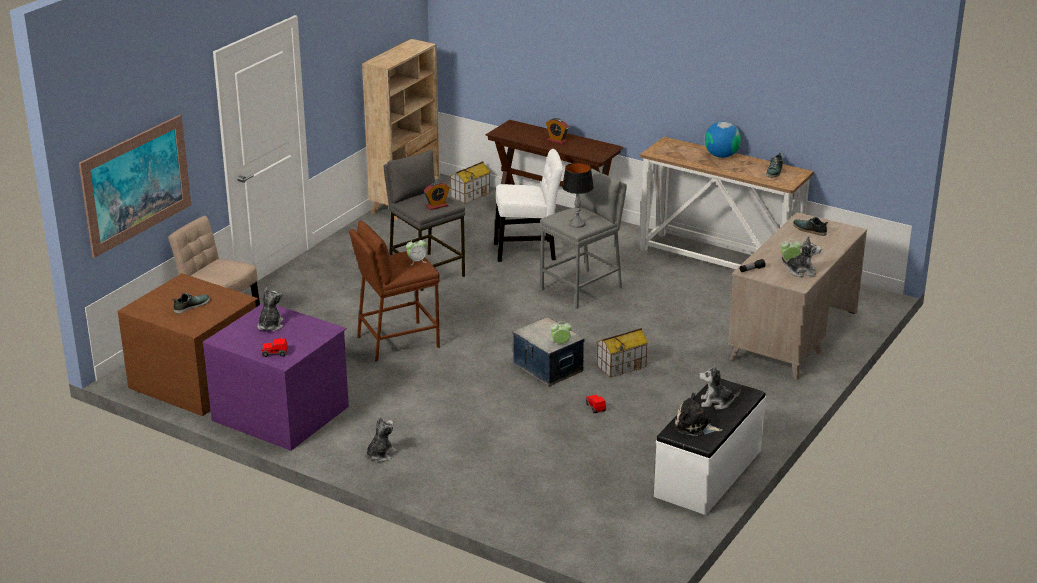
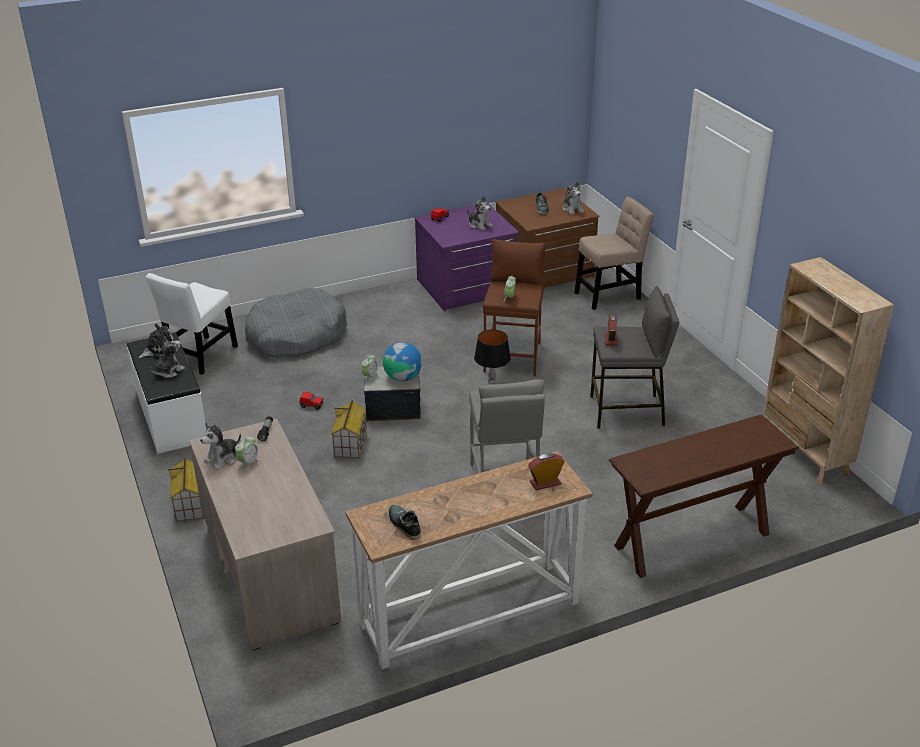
camera: 125 degrees right, 5 degrees up
(136, 184) = (625, 135): picture -> none
(380, 454) = (372, 305): plush toy -> plush toy (572, 209)
(470, 195) = (798, 504): toy house -> toy house (190, 505)
(494, 472) = (296, 336): none -> grey dog bed
(528, 251) = (618, 486): white chair -> white chair (200, 357)
(557, 141) = (698, 452): alarm clock -> alarm clock (545, 483)
(721, 155) = (491, 508): globe -> globe (402, 377)
(809, 230) = (286, 514): shoe -> none

